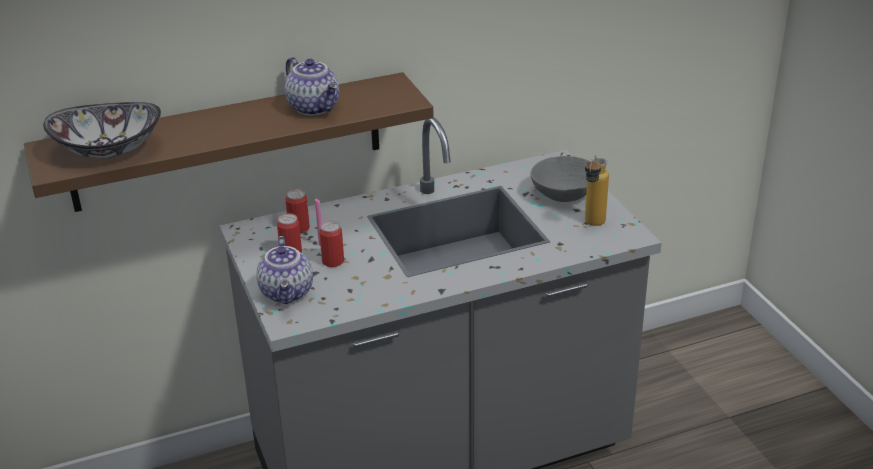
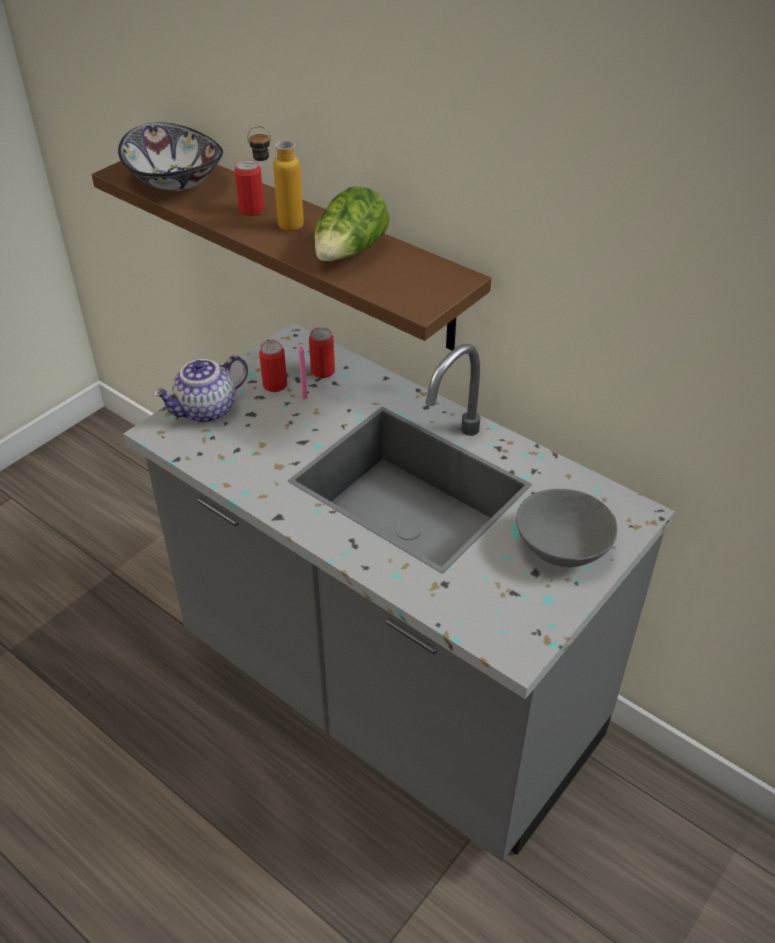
camera: 60 degrees right, 10 degrees up
(315, 107) = (350, 253): teapot -> lettuce
(333, 261) = (280, 417): can -> can (251, 210)
(592, 225) = (510, 600): bottle -> bottle (280, 226)

